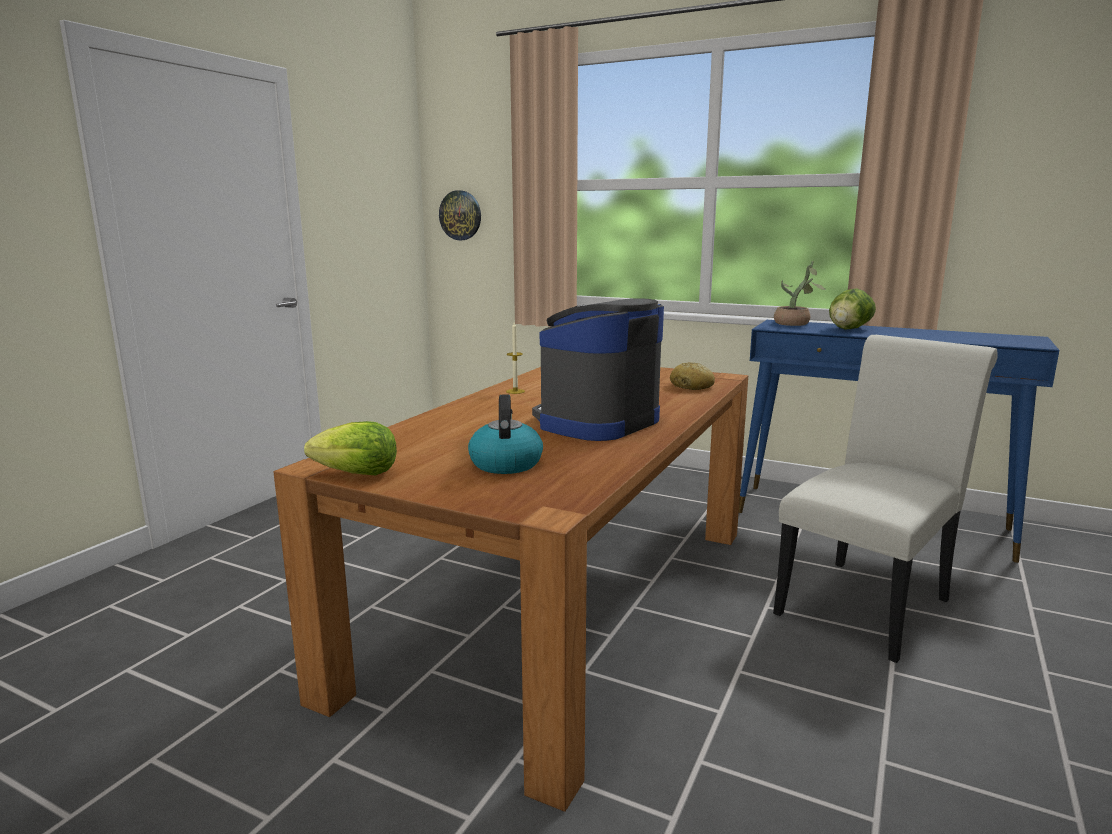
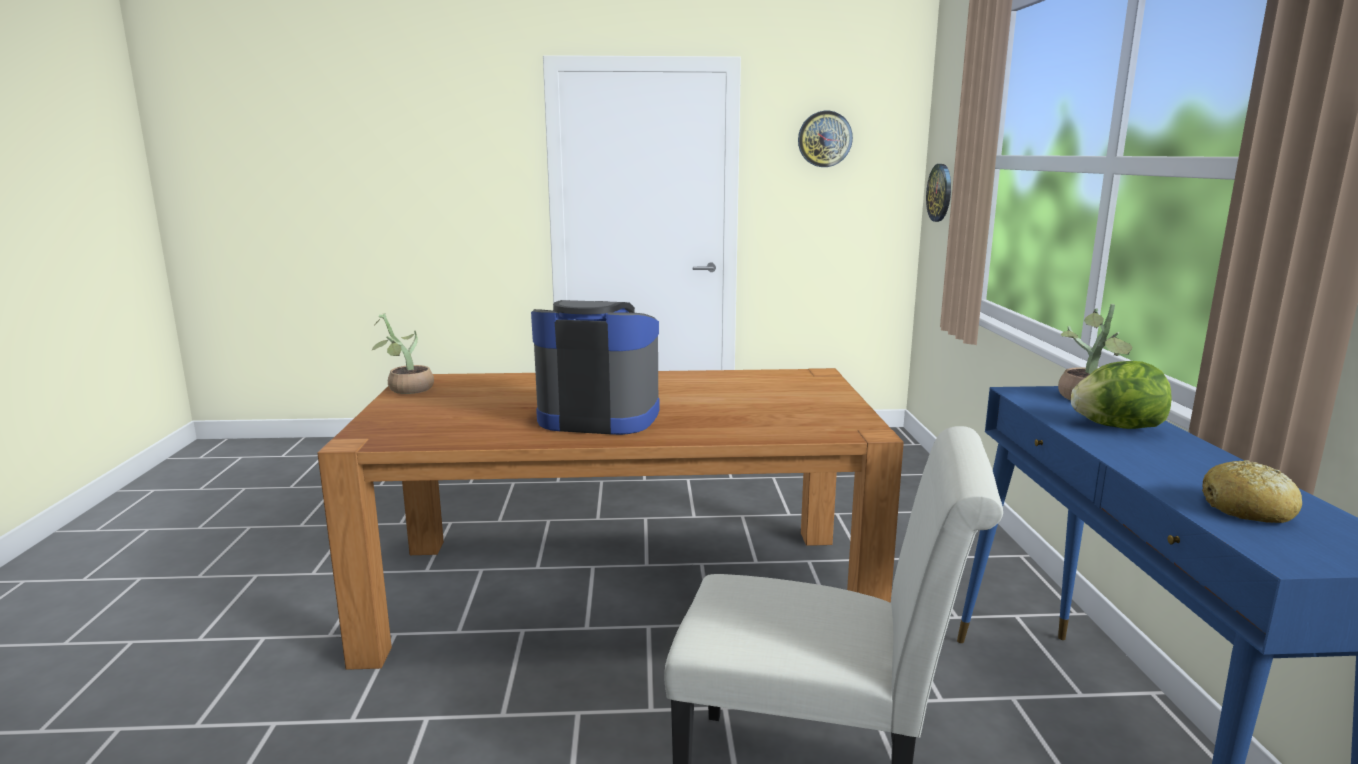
camera: 60 degrees right, 0 degrees up
(357, 474) = (405, 389): lettuce -> potted plant
(359, 164) = (824, 139): none -> wall clock
(505, 463) = (456, 413): kettle -> none
(515, 391) = (667, 379): candle -> none
(692, 386) = (793, 427): bread -> bread (1247, 510)

